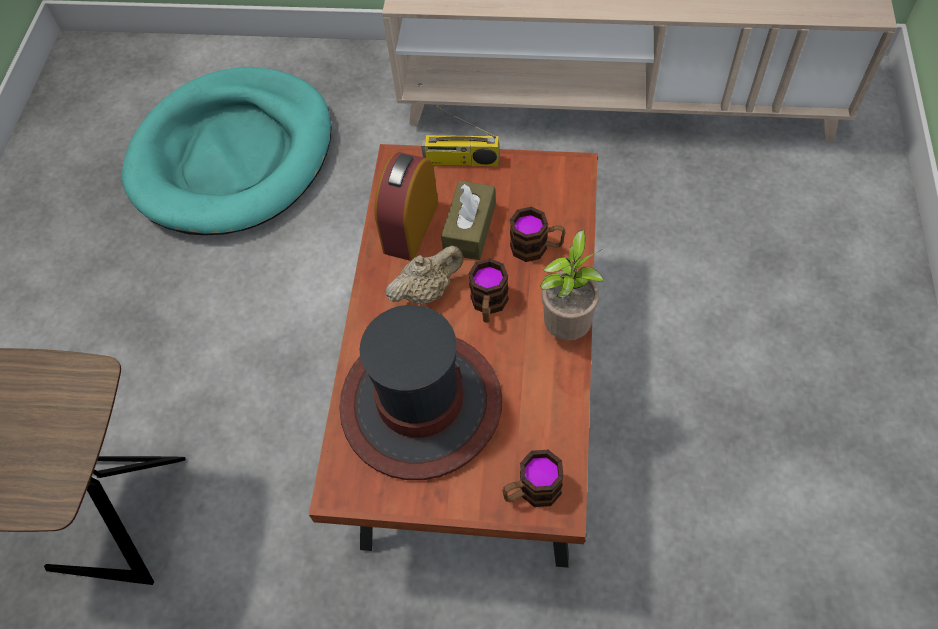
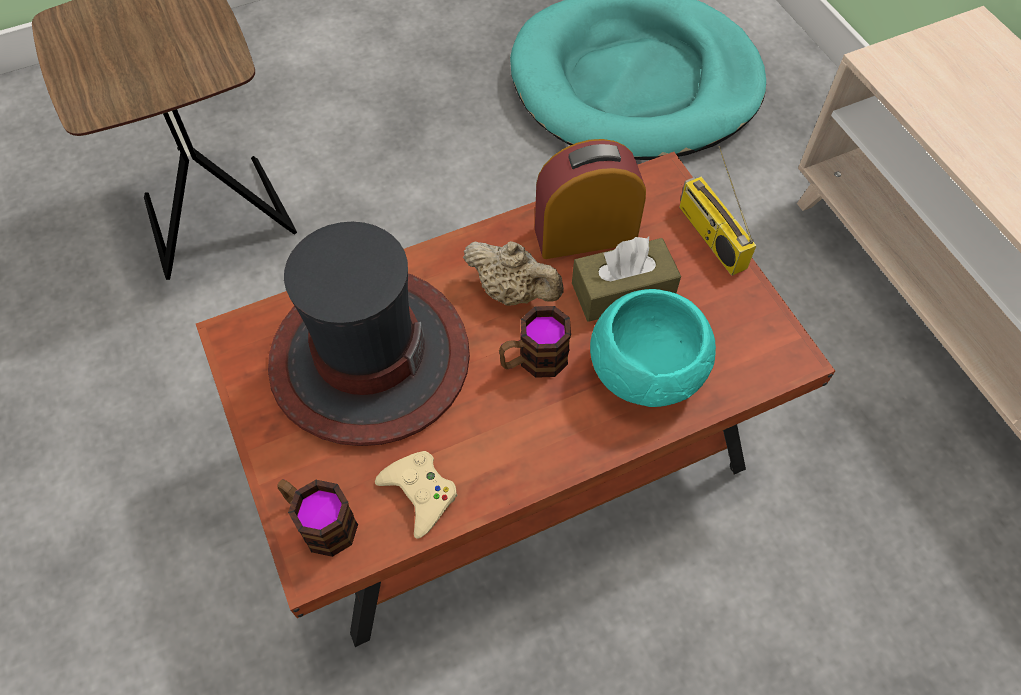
camera: 55 degrees right, 0 degrees up
(536, 247) = (645, 371): mug -> turquoise bowl
(546, 419) = (419, 494): none -> beige game controller
(568, 327) = (556, 458): potted plant -> none

